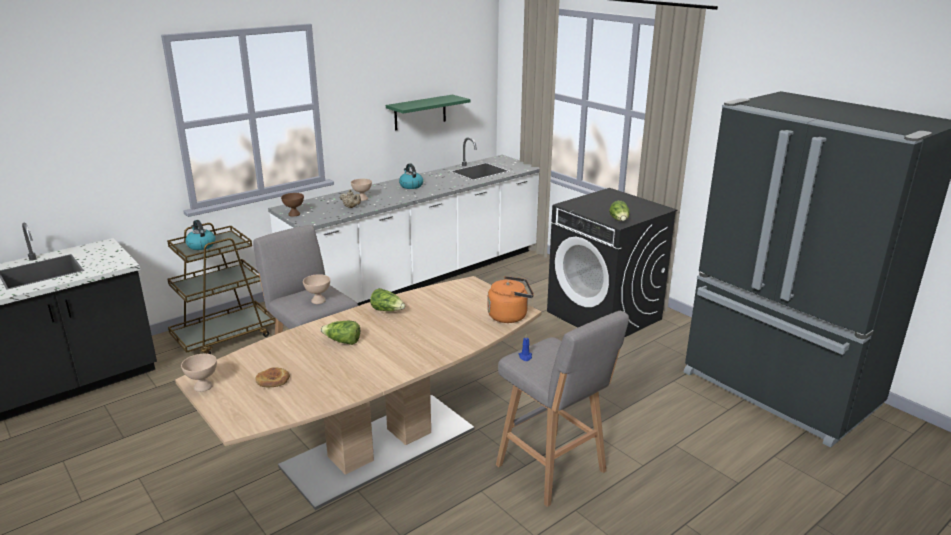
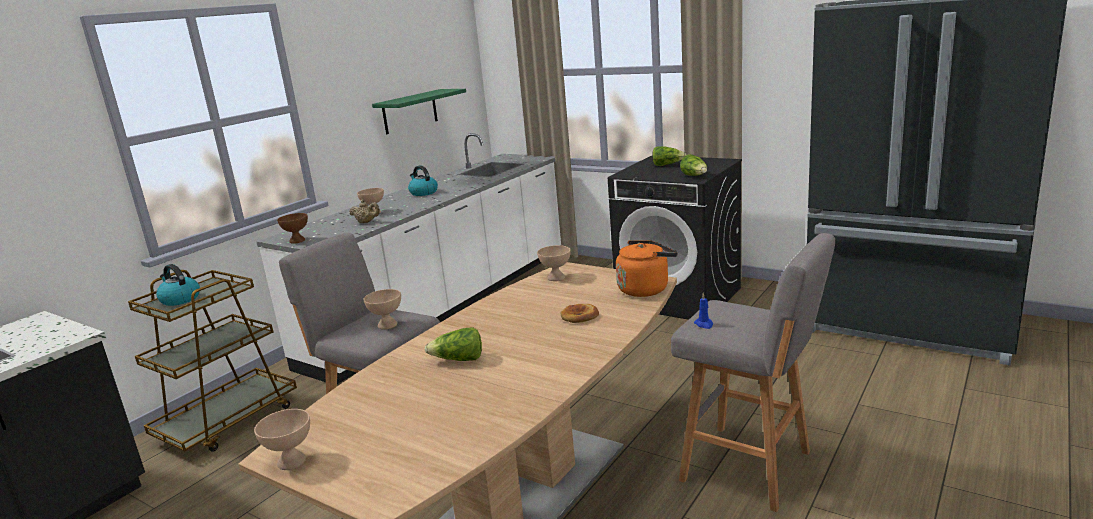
camera: 15 degrees left, 5 degrees down
(273, 380) = (395, 427): bread -> bread (579, 316)
(387, 310) = (490, 315): lettuce -> lettuce (667, 165)
(456, 289) = (555, 278): none -> beige bowl

